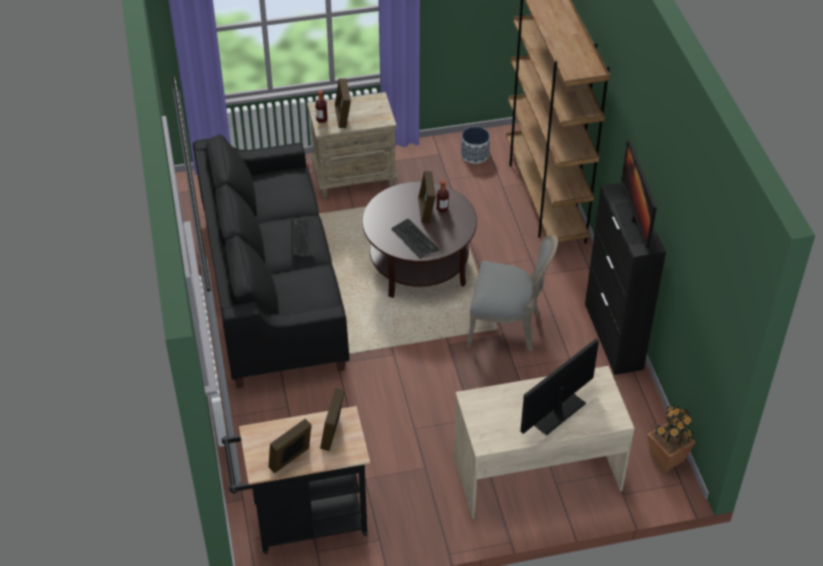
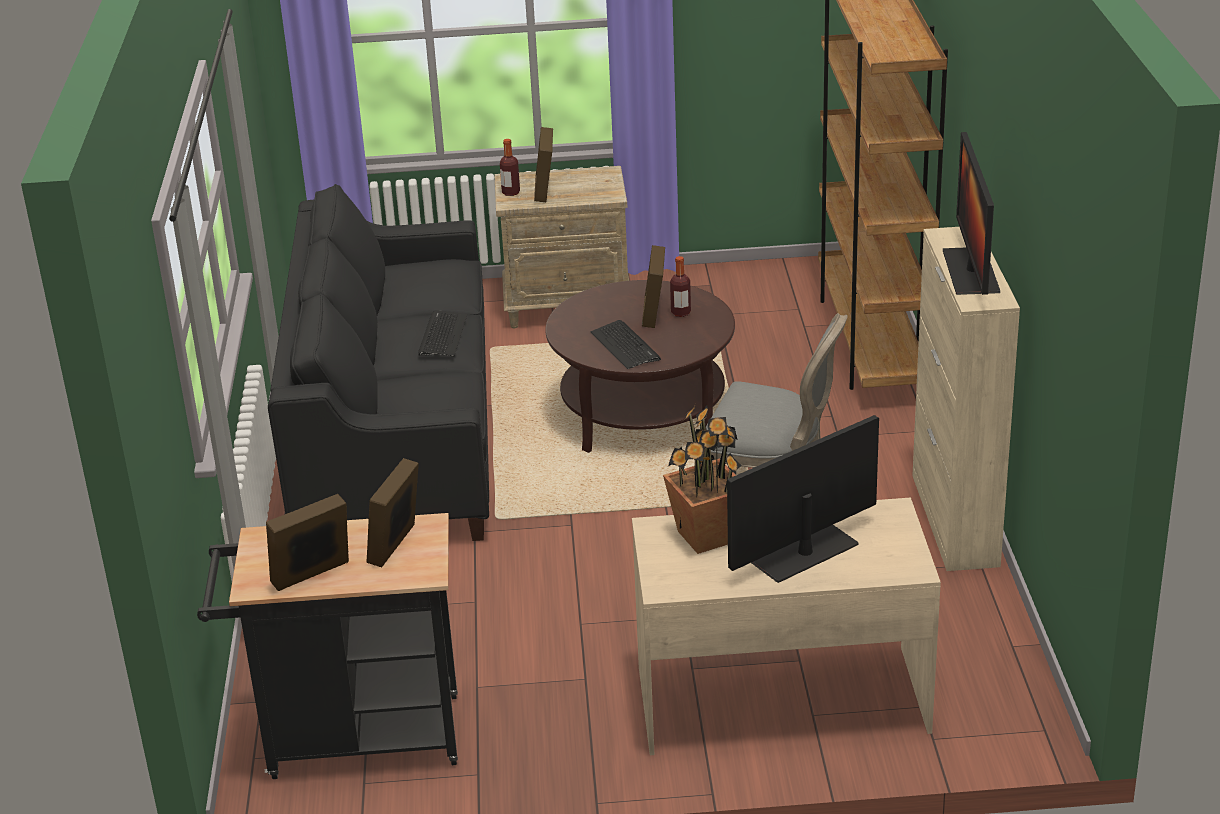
camera: 10 degrees right, 15 degrees down
(475, 155) = (767, 287): planter -> none
(613, 336) = (954, 520): black cabinet -> beige cabinet
(667, 458) = (1022, 692): potted plant -> potted plant (707, 536)

